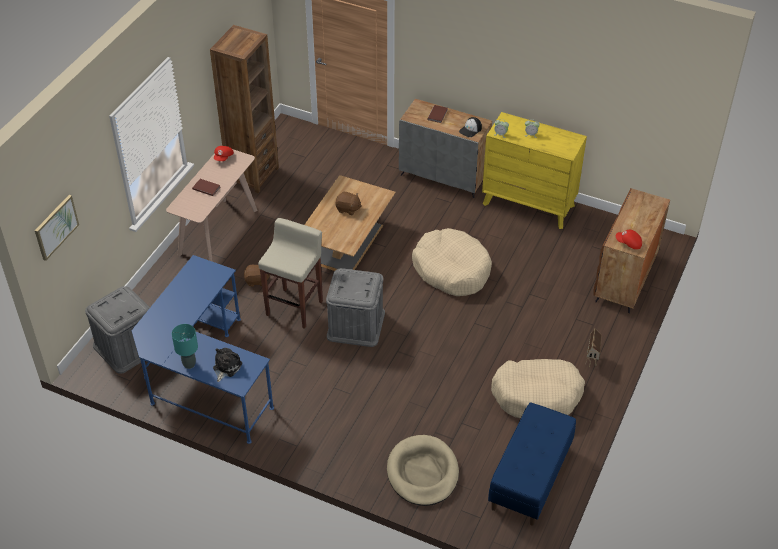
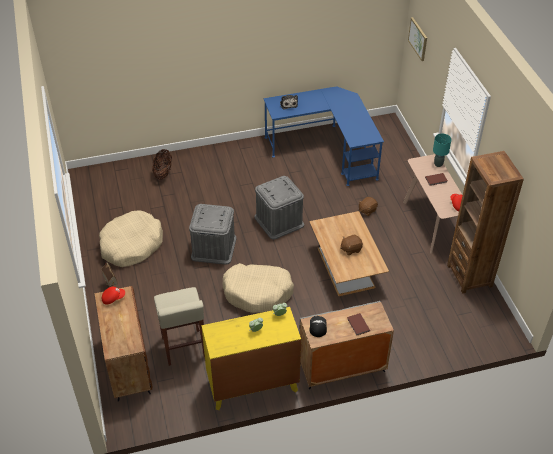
camera: 140 degrees right, 0 degrees up
(127, 346) = (384, 139): grey storage box -> grey storage box (214, 248)
(189, 364) = (308, 96): turquoise table lamp -> turquoise table lamp (438, 164)
(295, 307) = (325, 209): beige stool -> beige stool (184, 348)
(422, 473) = (163, 172): beige dog bed -> basket
(530, 478) = (102, 201): blue bench -> none

